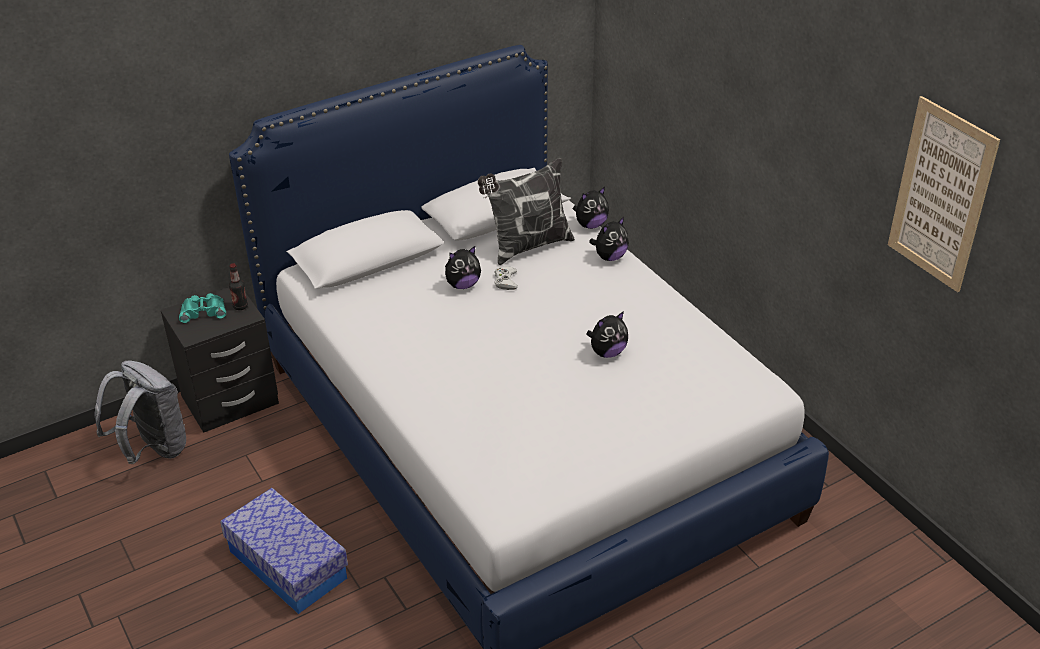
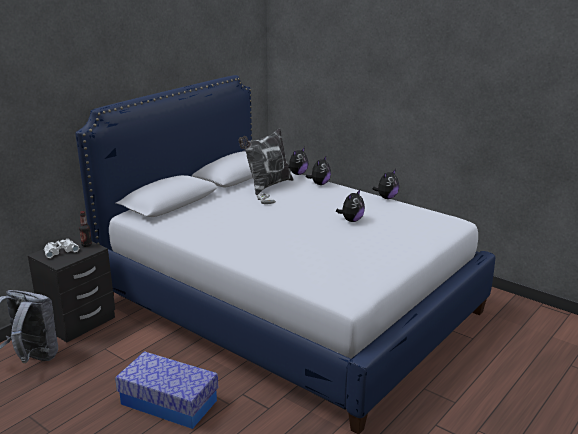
camera: 20 degrees left, 15 degrees down
(203, 311) = (60, 251): turquoise binoculars -> white binoculars
(462, 285) = (240, 206): plush toy -> plush toy (386, 198)
(941, 195) = (535, 80): picture -> none

